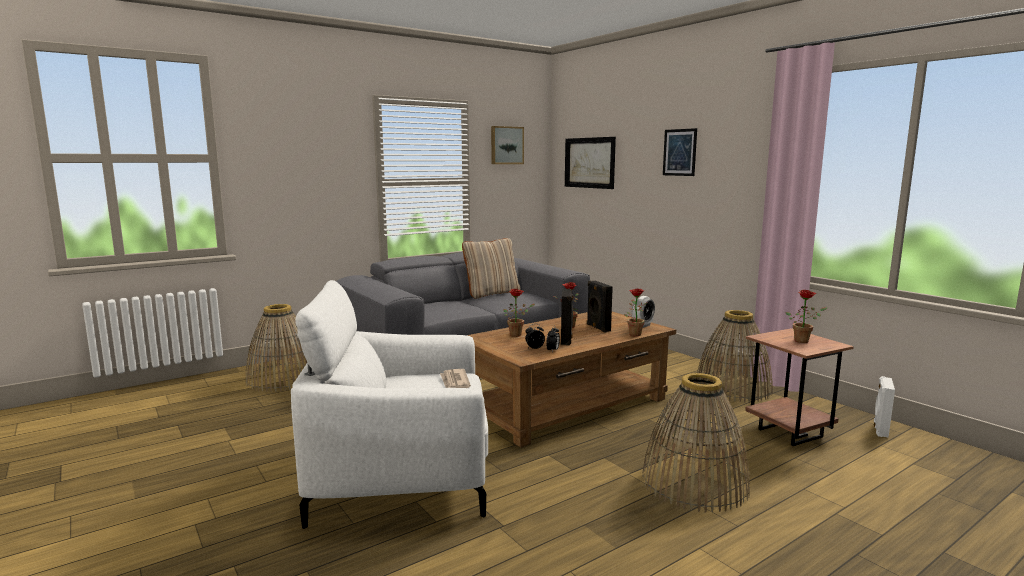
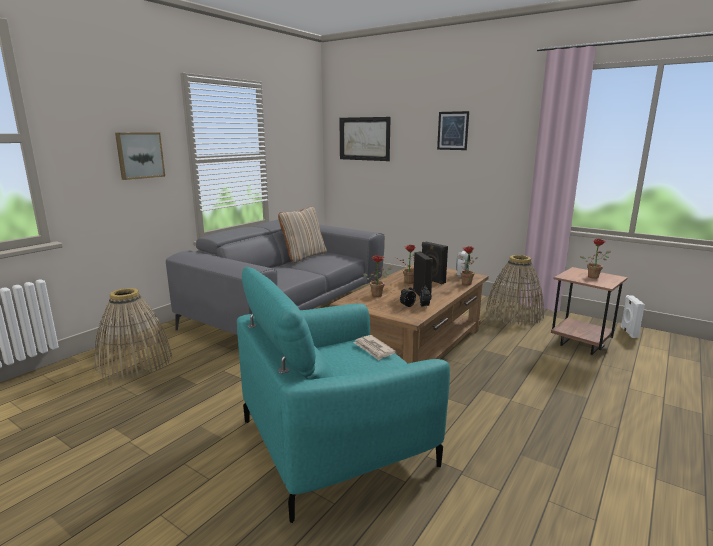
camera: 20 degrees left, 5 degrees up
(402, 475) = (337, 441): white armchair -> turquoise armchair
(506, 145) = (291, 123): picture -> picture (139, 155)
(694, 483) = (560, 398): basket -> none

